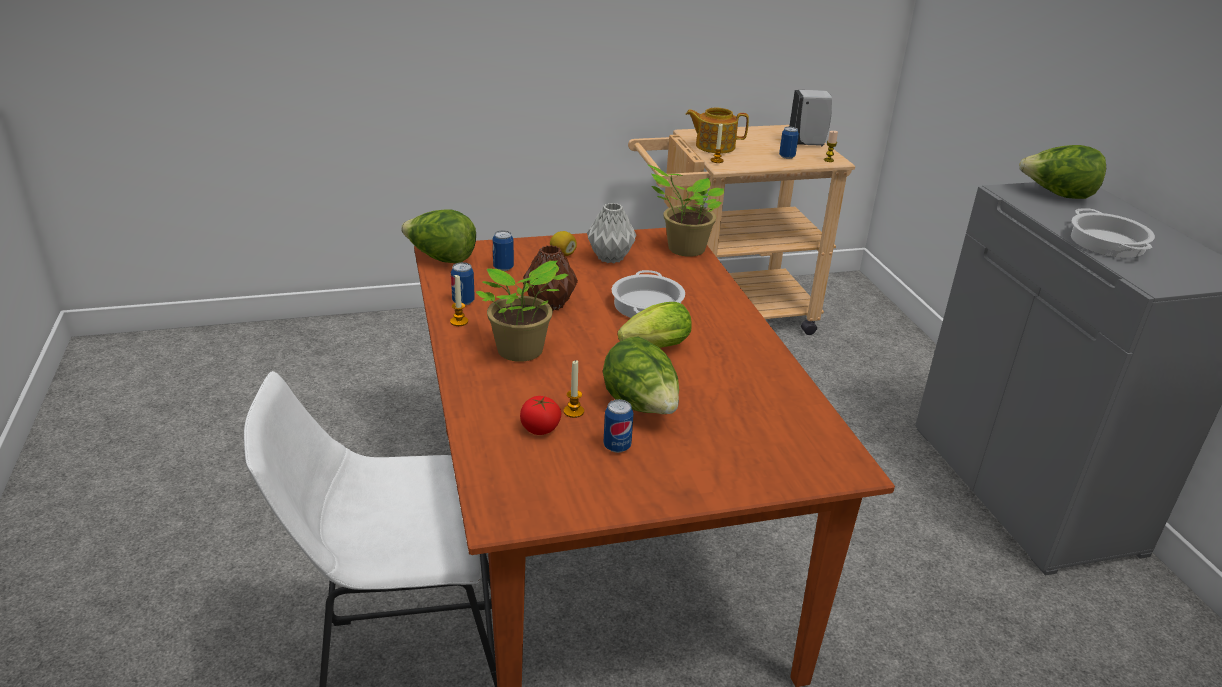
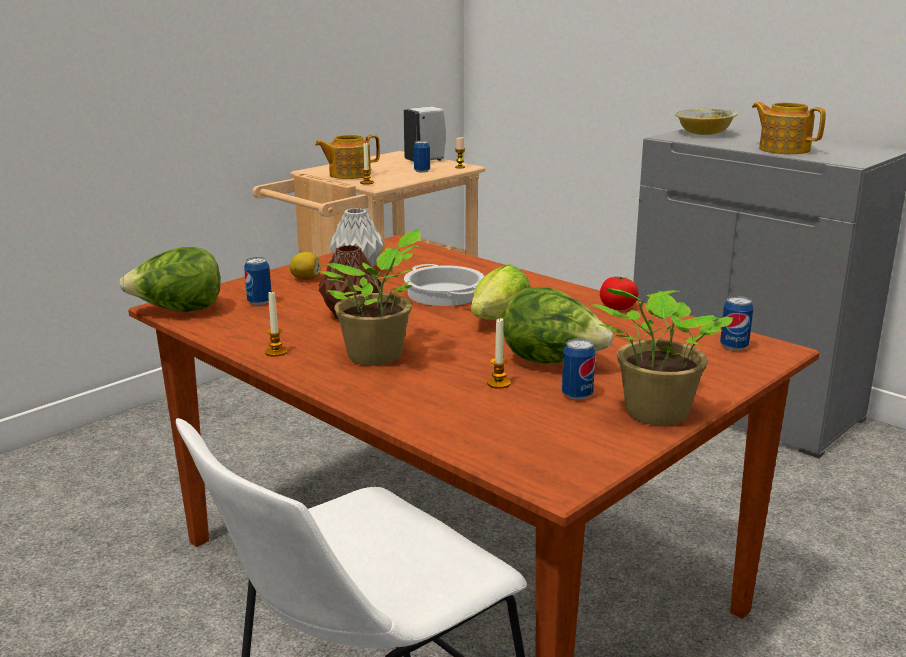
camera: 30 degrees left, 10 degrees down
(463, 301) = (256, 336): can -> can (734, 346)
(540, 429) = (487, 405): tomato -> tomato (617, 307)
(683, 249) = (415, 251): potted plant -> potted plant (653, 414)
(1057, 195) = (704, 134): lettuce -> bowl
(1108, 243) = (783, 149): cooking pot -> teapot

